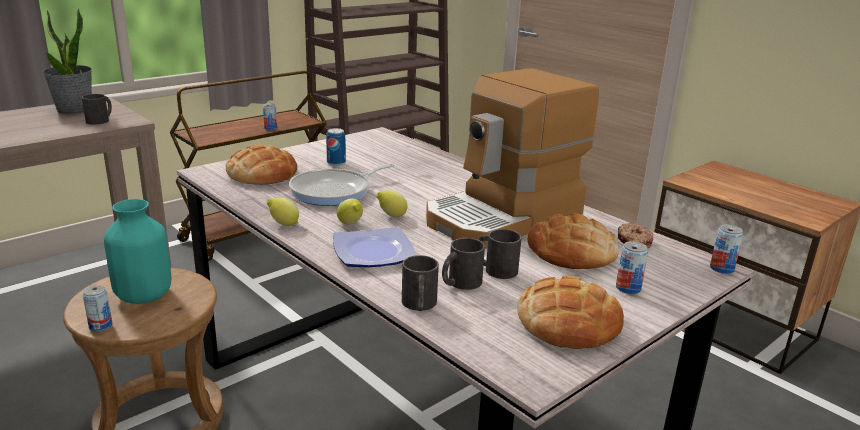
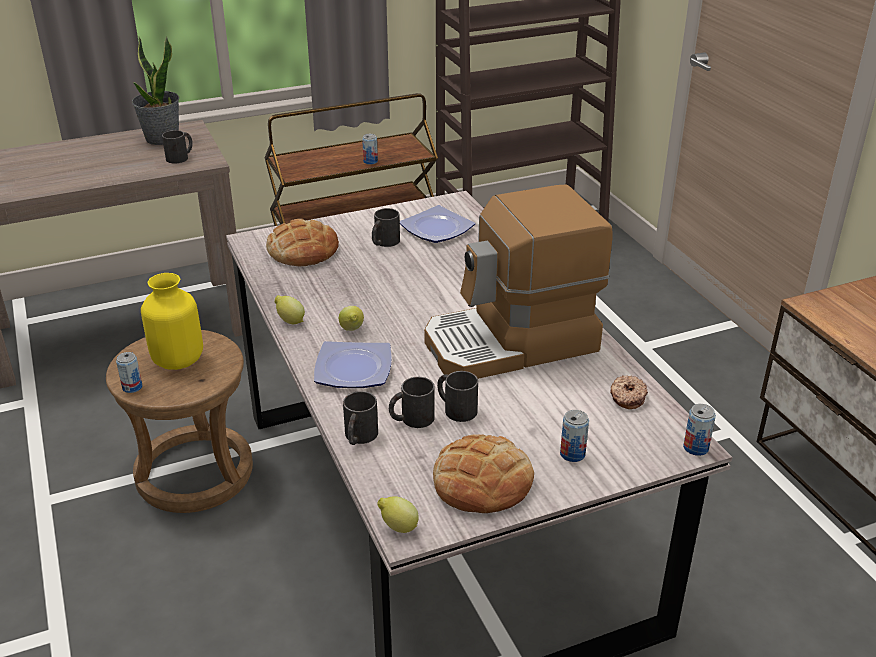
camera: 20 degrees right, 10 degrees up
(144, 295) = (179, 360): turquoise vase -> yellow vase
(334, 191) = (360, 284): frying pan -> none
(336, 163) = (384, 243): can -> black mug
(378, 151) = (438, 229): none -> plate
(391, 216) = (397, 325): lemon -> lemon (398, 527)
(572, 252) = (550, 400): bread -> none

